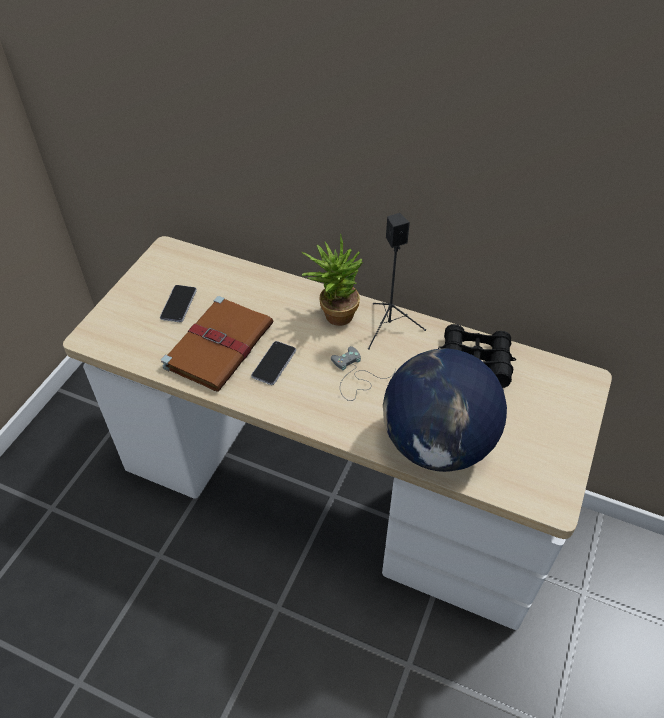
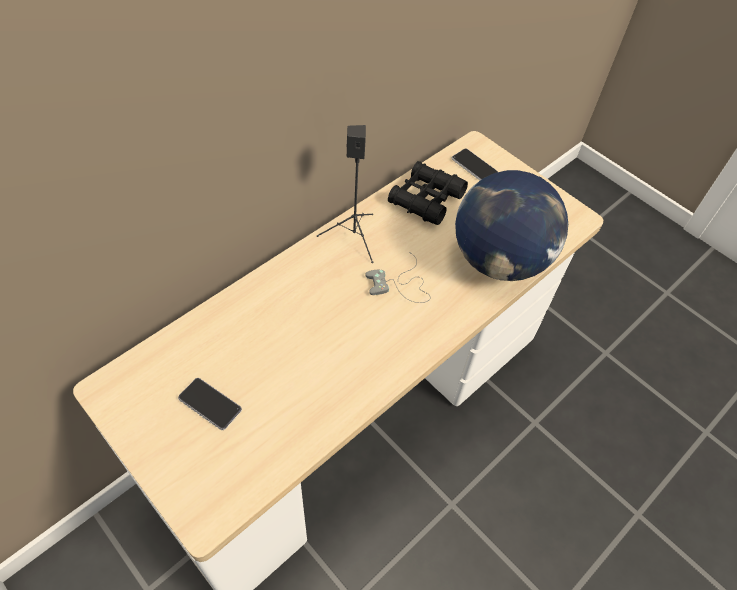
camera: 70 degrees left, 5 degrees up
(220, 344) = (298, 382): brown book -> none
(274, 363) = (351, 343): phone -> phone (474, 166)
(333, 314) = (312, 270): potted plant -> none

